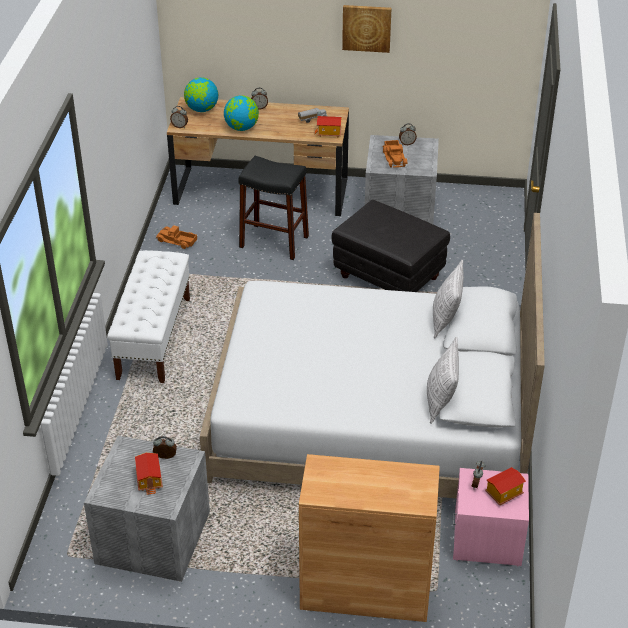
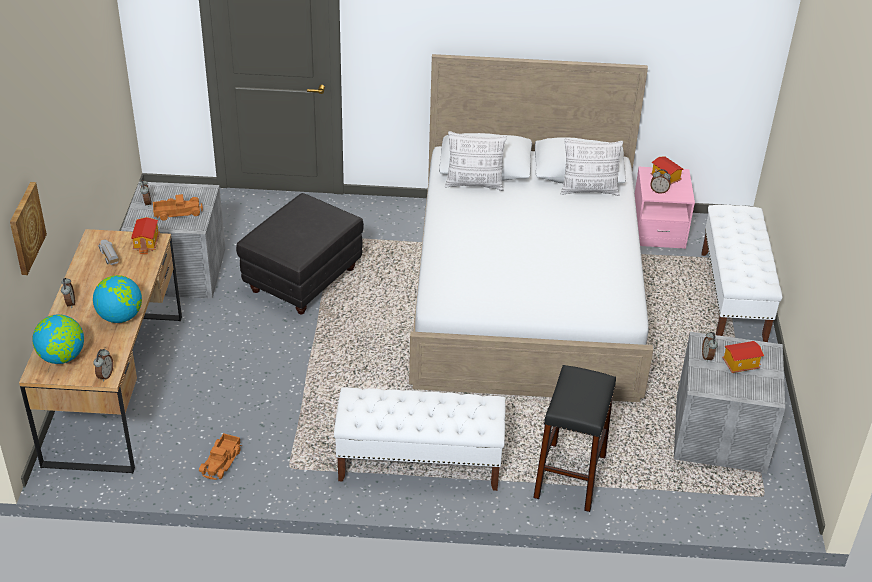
camera: 95 degrees left, 0 degrees up
(274, 241) = (230, 371): black stool -> black stool (570, 476)
(365, 590) = (733, 296): brown cabinet -> white bench
(366, 28) = (67, 125): picture -> picture (25, 228)

